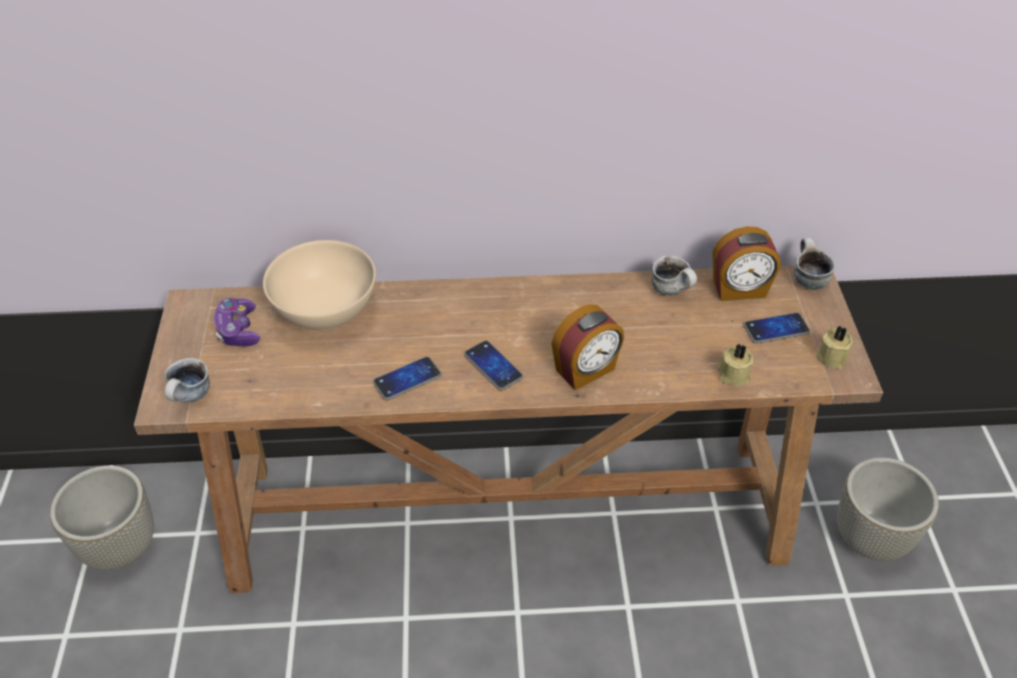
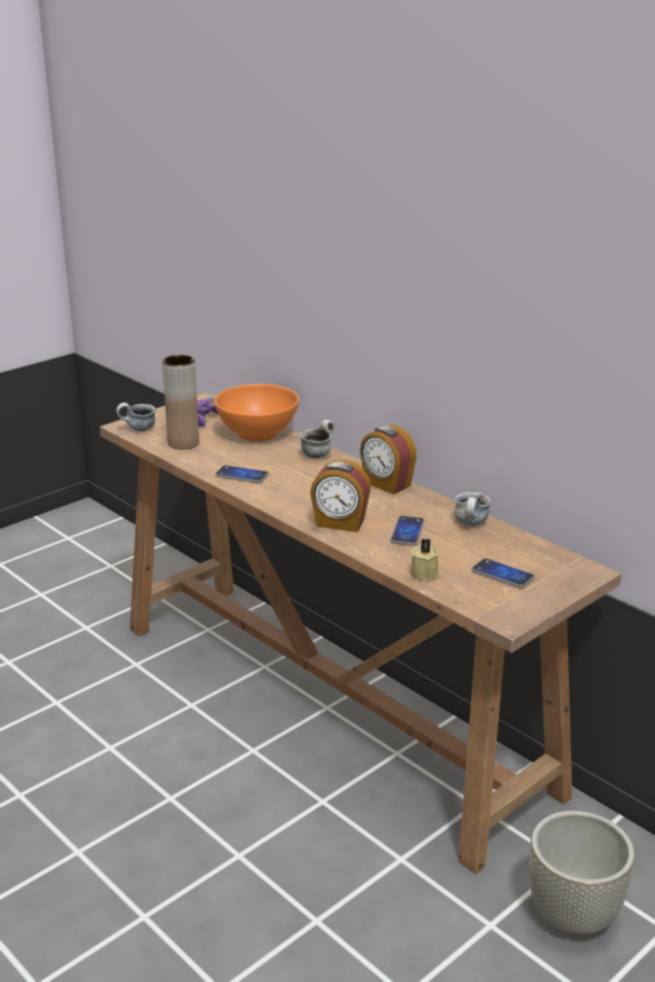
camera: 50 degrees right, 20 degrees down
(120, 546) = (116, 577): grey planter -> none
(275, 380) = (183, 443): none -> brown vase
(327, 312) = (258, 434): beige bowl -> orange bowl
(493, 366) = (294, 494): phone -> phone (407, 532)
(739, 290) = (519, 547): alarm clock -> alarm clock (386, 484)
(806, 279) = (583, 568): mug -> mug (318, 453)
(831, 356) = (513, 606): beige candle -> none

